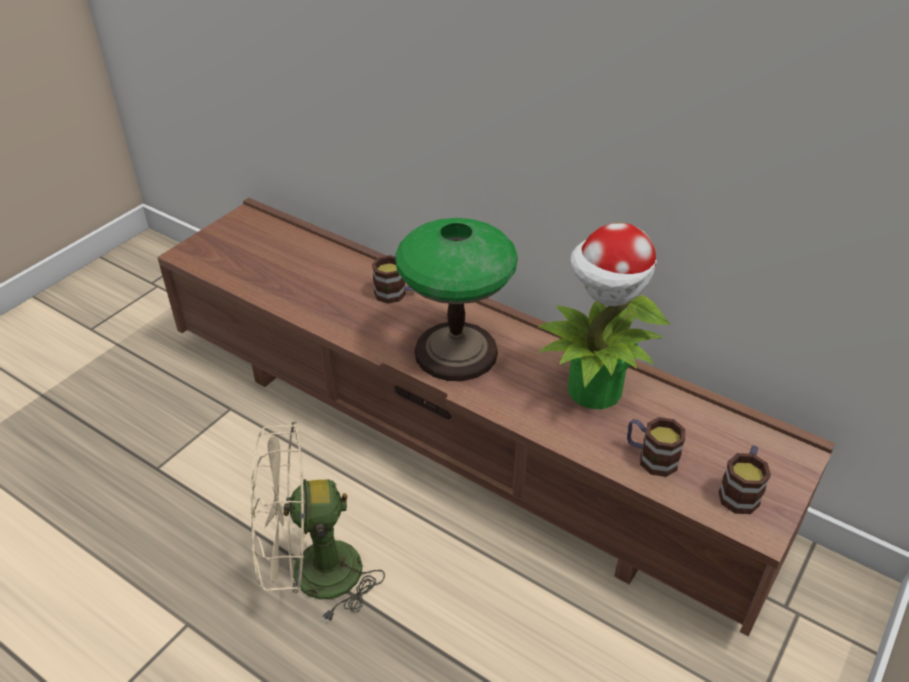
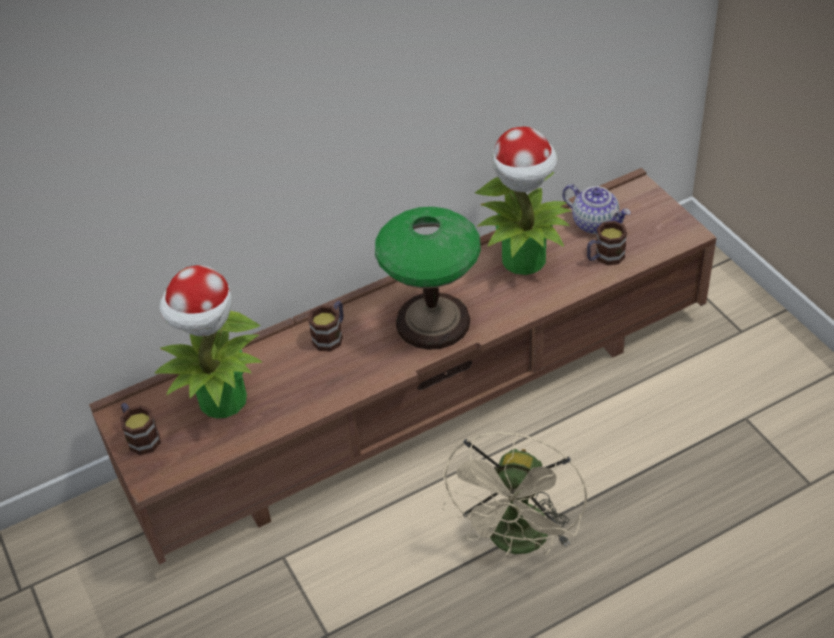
camera: 60 degrees left, 5 degrees up
(285, 261) = (223, 401): none -> potted plant
(701, 432) = (595, 223): none -> teapot
(740, 491) = (655, 228): mug -> mug (141, 437)

